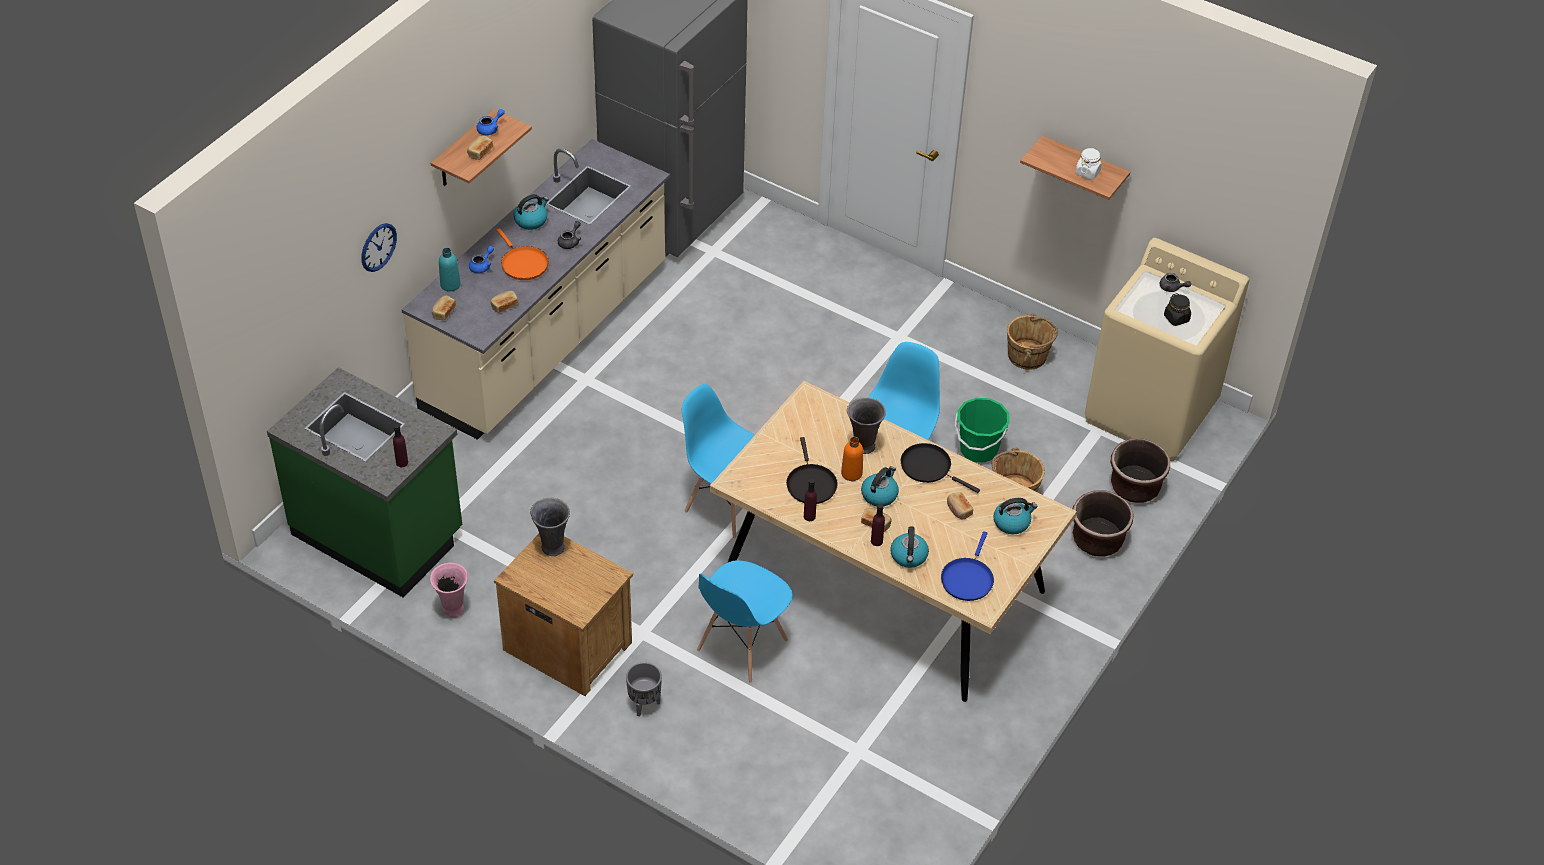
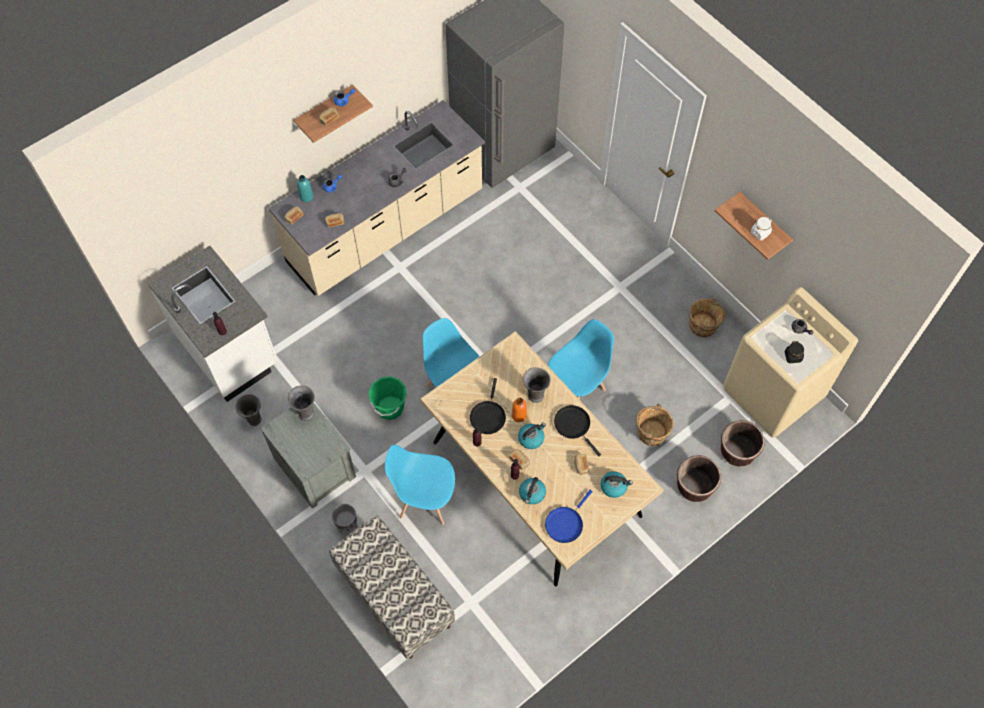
camera: 20 degrees right, 15 degrees up
(378, 247) = (247, 172): wall clock -> none
(379, 533) = (229, 350): green counter -> white counter
(453, 610) = (254, 420): pink vase -> grey vase
(523, 264) = (359, 191): orange frying pan -> none
(531, 220) = (378, 157): kettle -> none
(567, 644) = (315, 466): brown nightstand -> grey nightstand
(741, 646) = (425, 500): blue chair -> blue chair turned 45 degrees clockwise
(748, 772) = (394, 597): none -> bench
(978, 449) = (640, 391): green bucket -> green bucket (390, 408)

